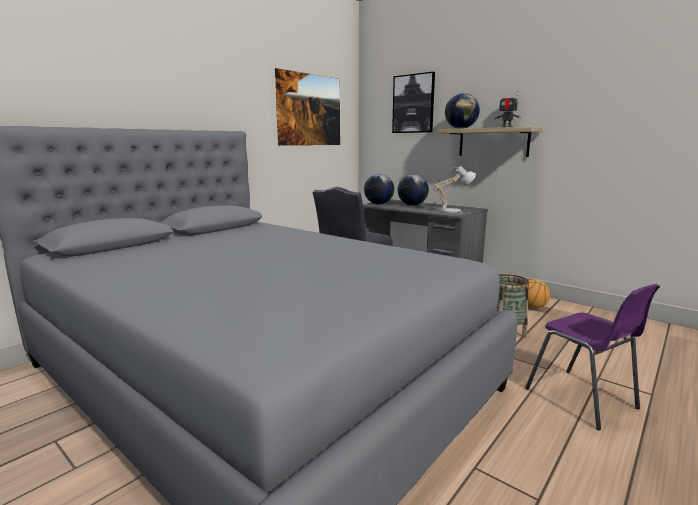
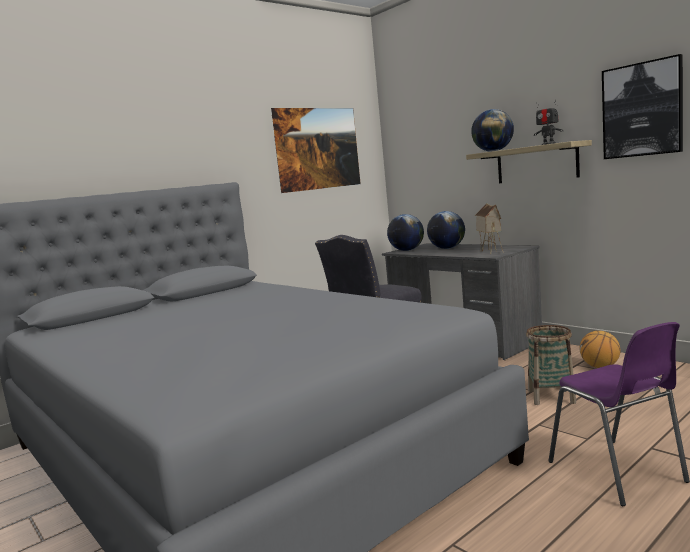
camera: 10 degrees right, 5 degrees down
(413, 104) = (441, 127): picture -> picture (642, 110)
(451, 210) = (490, 251): table lamp -> toy house

